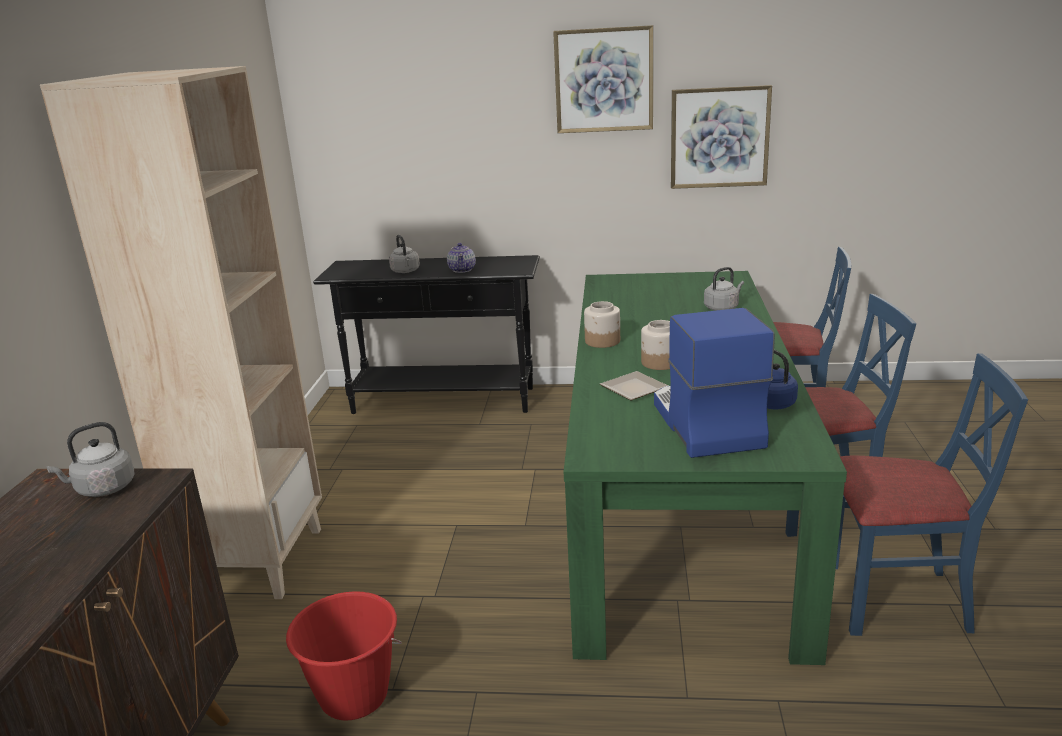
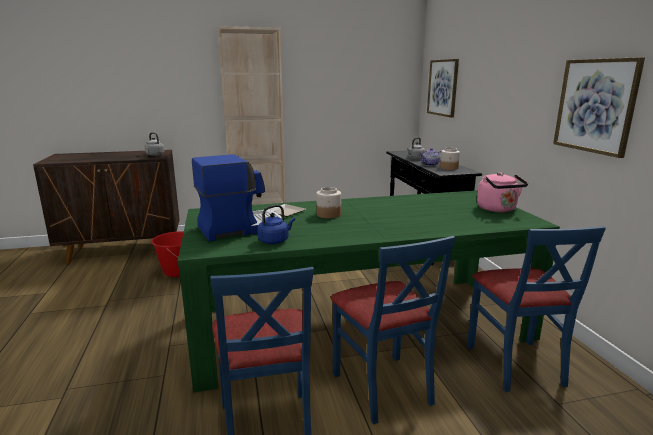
camera: 70 degrees right, 5 degrees down
(603, 341) = (355, 202): jar -> jar (449, 168)
(604, 80) = (533, 51): picture -> picture (443, 87)
(678, 280) = (498, 209): none -> pink kettle
(722, 308) = (449, 223): grey kettle -> none

